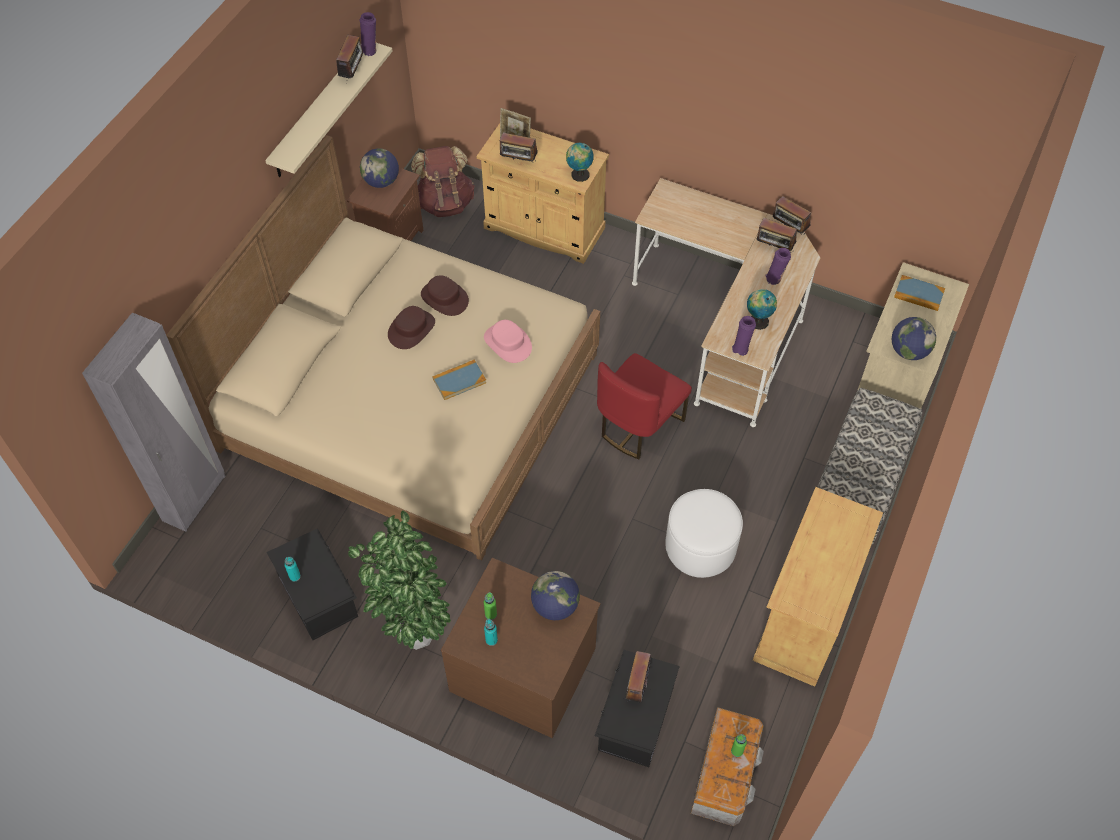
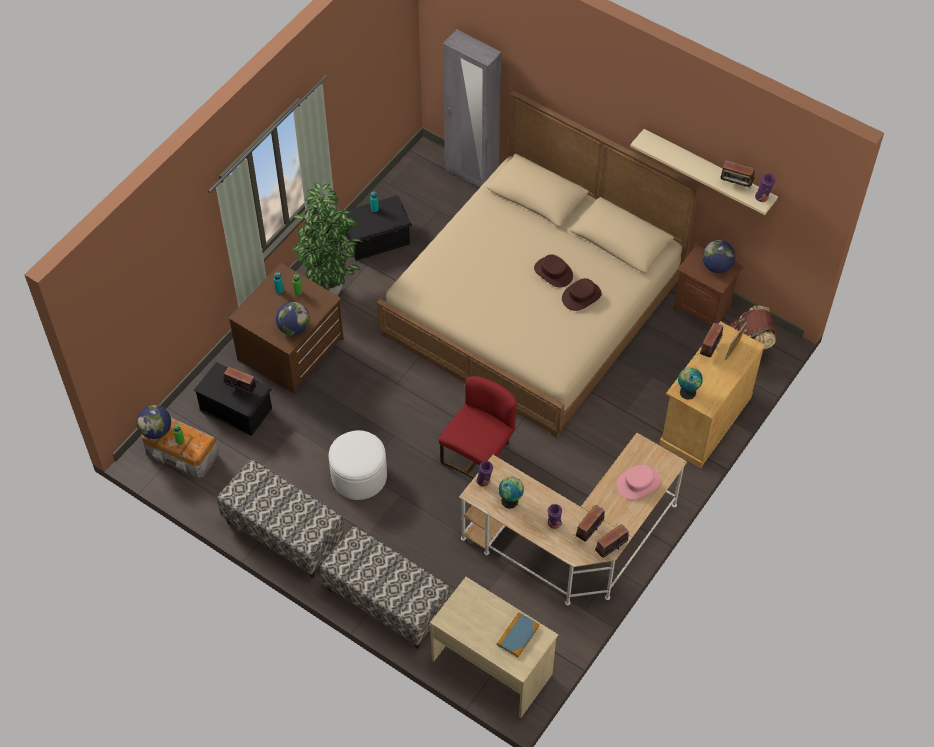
camera: 100 degrees right, 0 degrees up
(459, 381) = (498, 297): book -> none
(508, 343) = (528, 332): pink hat -> pink hat (638, 483)
(638, 425) = (479, 455): red chair -> red chair turned 75 degrees clockwise
(805, 615) = (283, 533): beige cabinet -> bench
(908, 351) = (457, 608): globe -> globe (156, 430)

